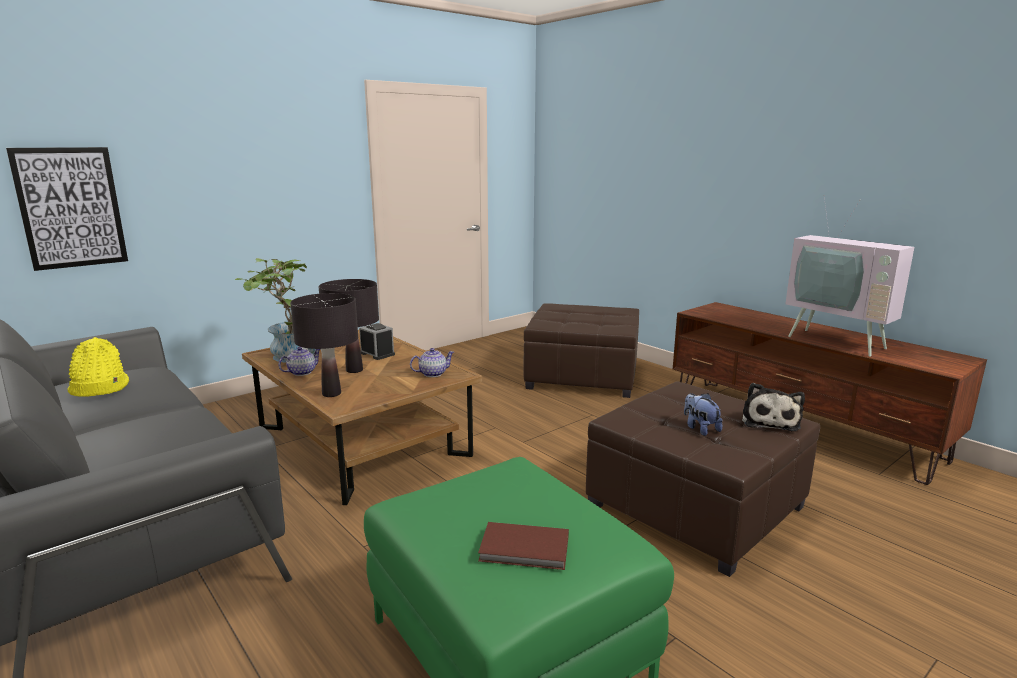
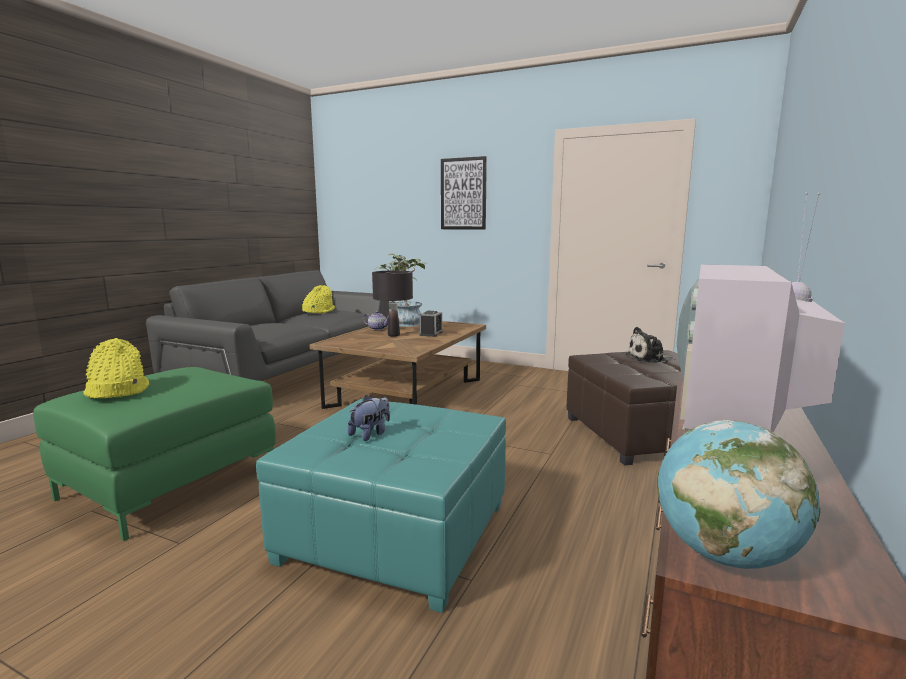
camera: 65 degrees right, 5 degrees down
(70, 208) = (371, 223): picture -> picture (463, 194)
(331, 394) = (348, 338): black table lamp -> none
(432, 374) = (406, 348): teapot -> none
(525, 550) = (116, 391): brown book -> yellow hat
(694, 506) = (395, 531): brown ottoman -> turquoise ottoman
(770, 421) = (420, 465): plush toy -> plush toy (649, 359)
(938, 366) = (724, 555): none -> globe

